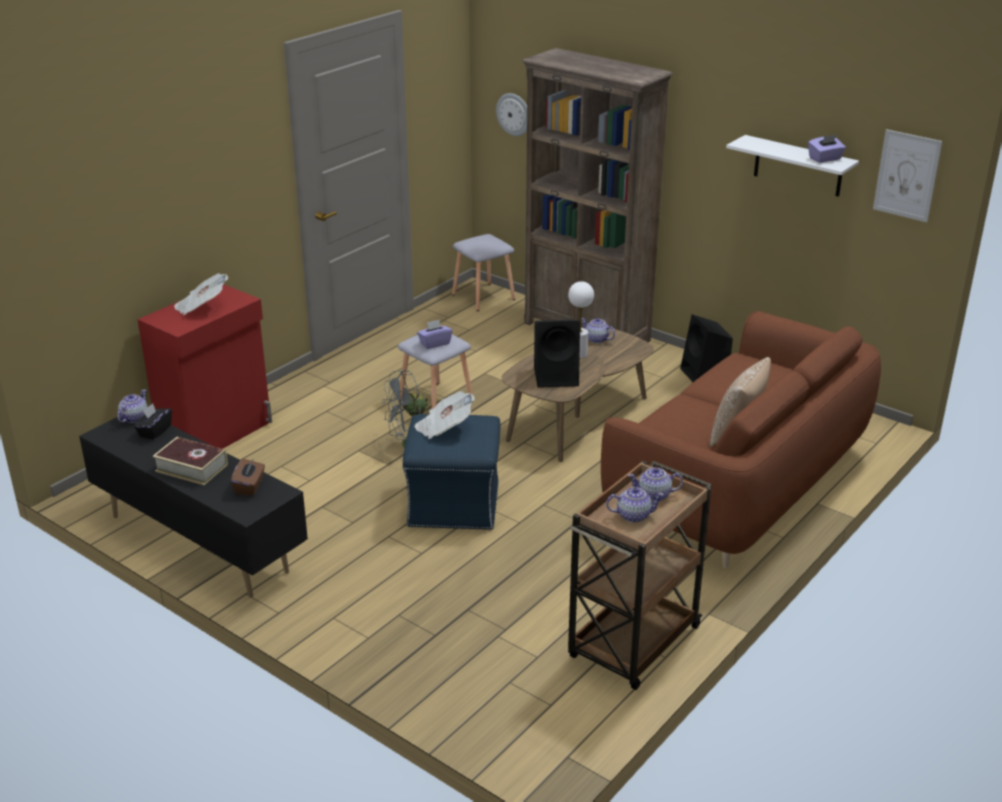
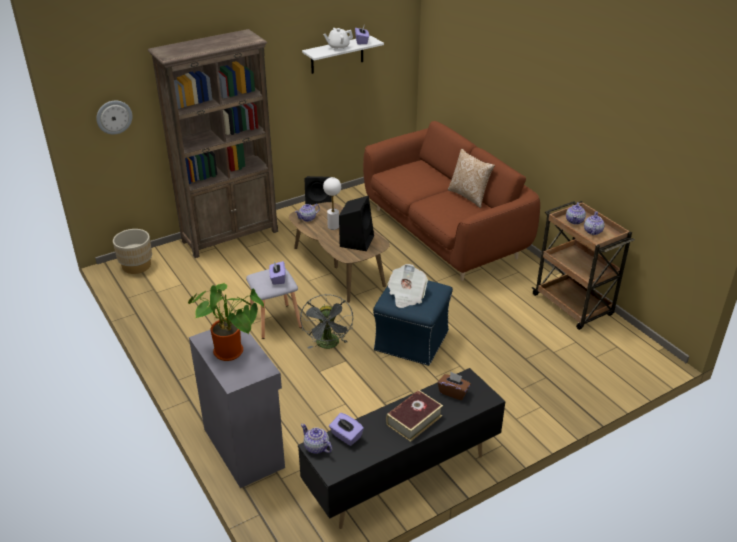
camera: 70 degrees left, 5 degrees up
(154, 431) = (346, 436): black tissue box -> purple tissue box
(202, 307) = (232, 352): newspaper -> potted plant
(217, 434) = (245, 447): red cabinet -> grey cabinet
(484, 296) = (136, 266): grey stool -> beige planter
(782, 150) = (338, 47): none -> white teapot
(907, 175) = (396, 32): picture -> none

